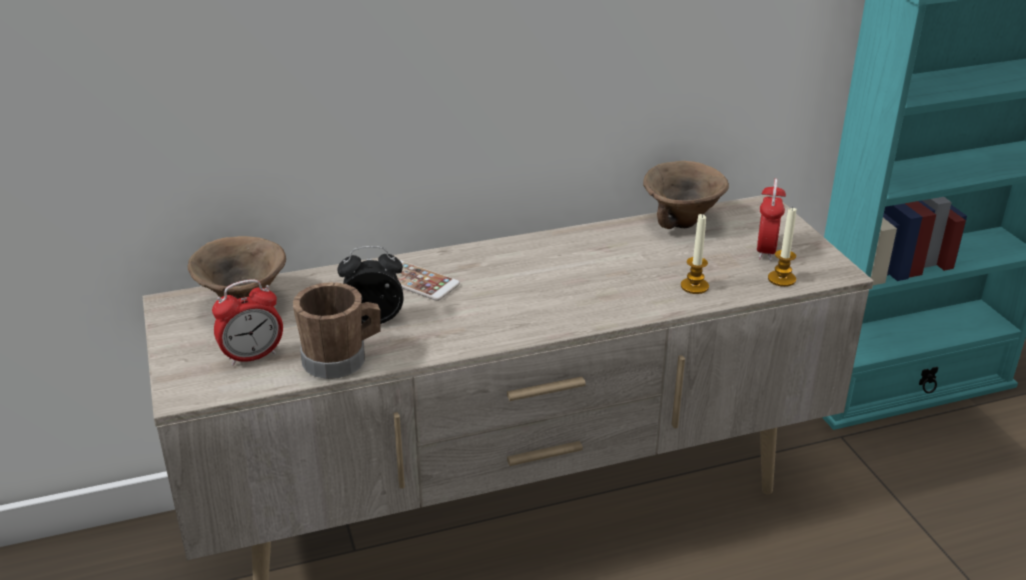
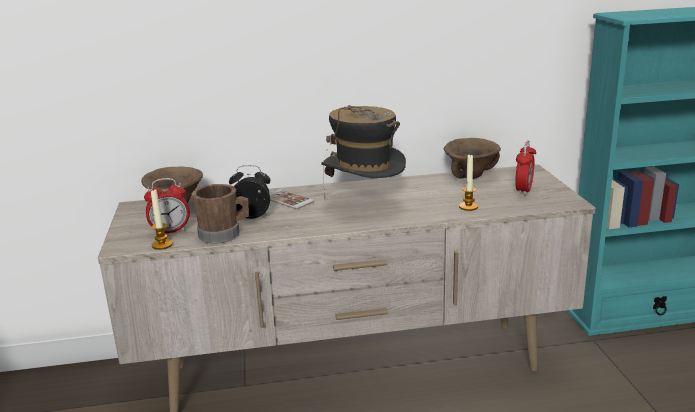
camera: 10 degrees right, 10 degrees down
(539, 288) = (364, 205): none -> hat
(781, 279) = (530, 205): candle -> candle (162, 245)

